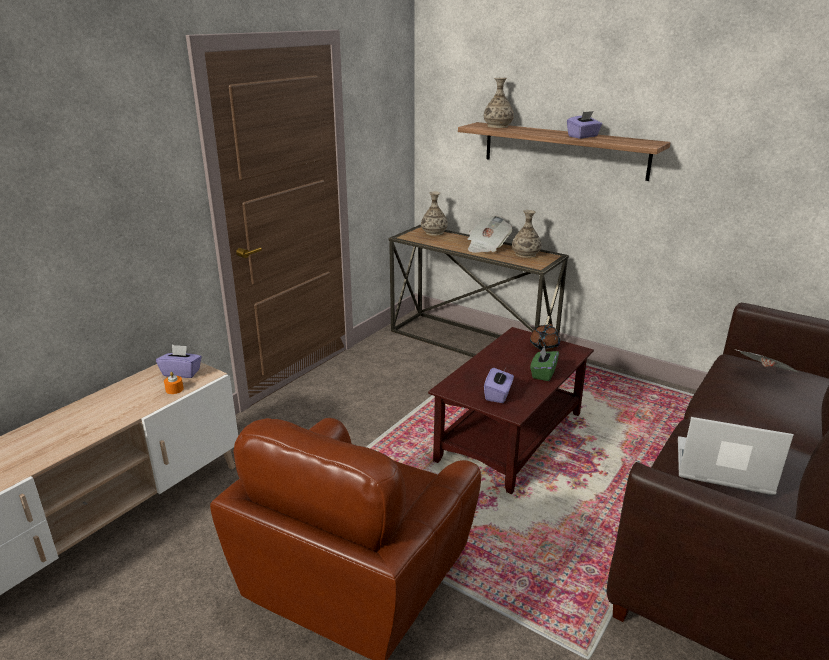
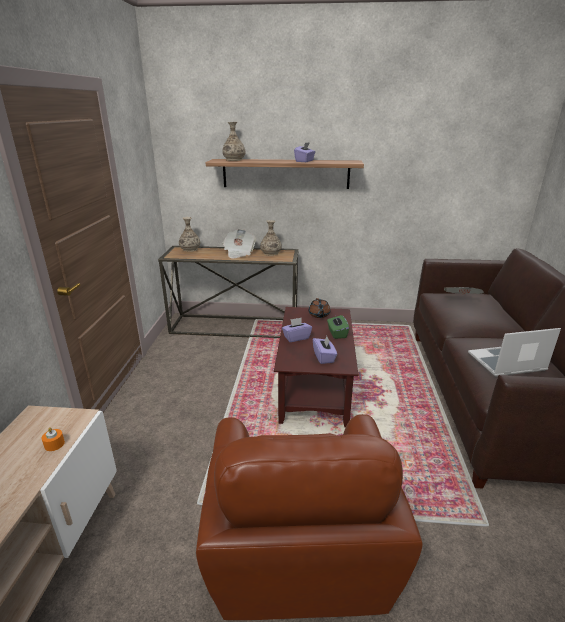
camera: 30 degrees left, 0 degrees up
(181, 373) = (48, 424): purple tissue box -> purple tissue box (296, 337)

